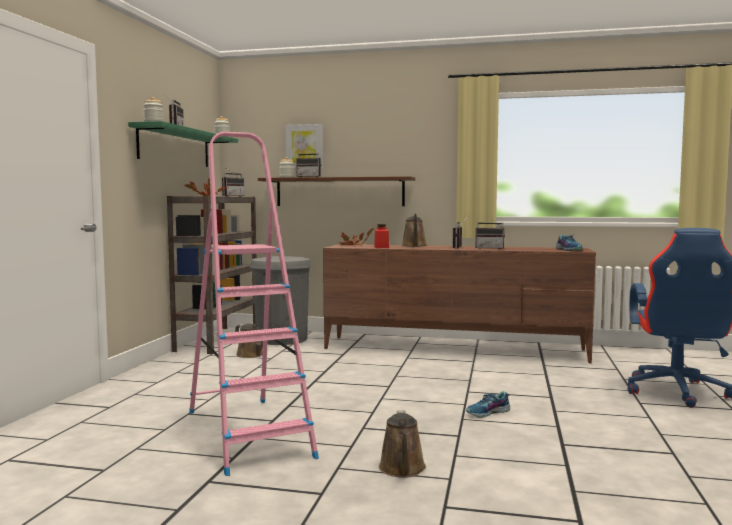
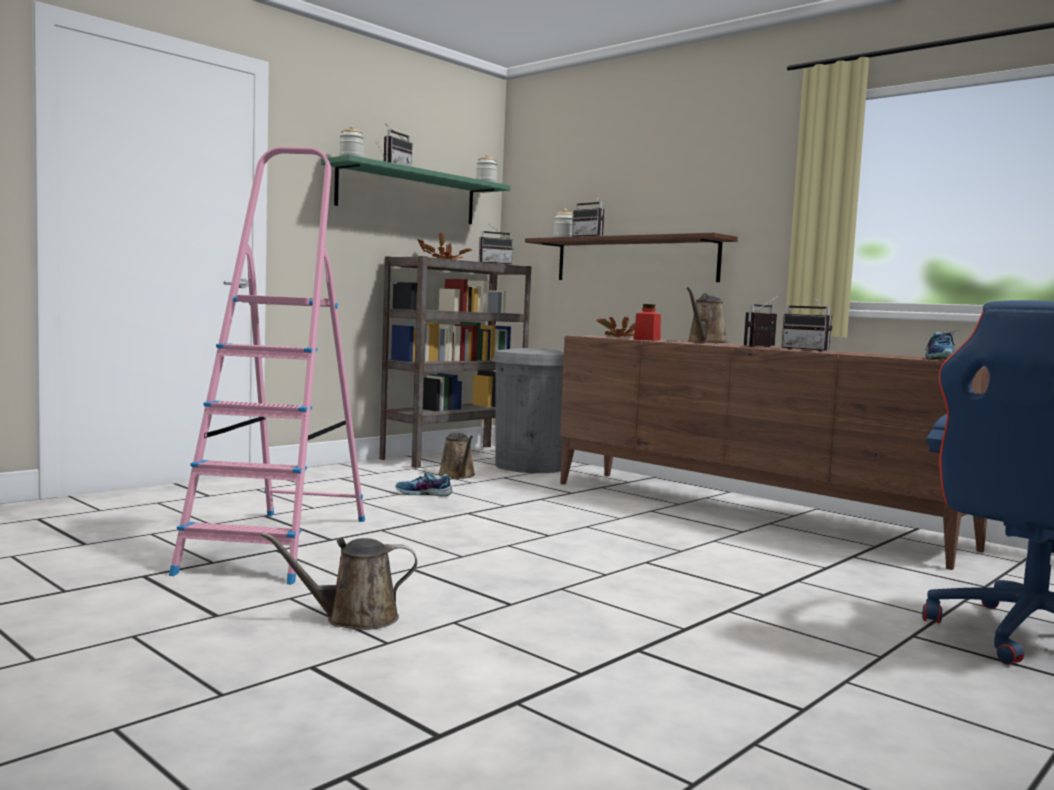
camera: 30 degrees right, 0 degrees up
(304, 147) = (595, 194): picture -> none
(402, 469) = (354, 618): brown watering can -> brown watering can turned 45 degrees clockwise
(488, 413) = (614, 590): shoe -> shoe (423, 494)

